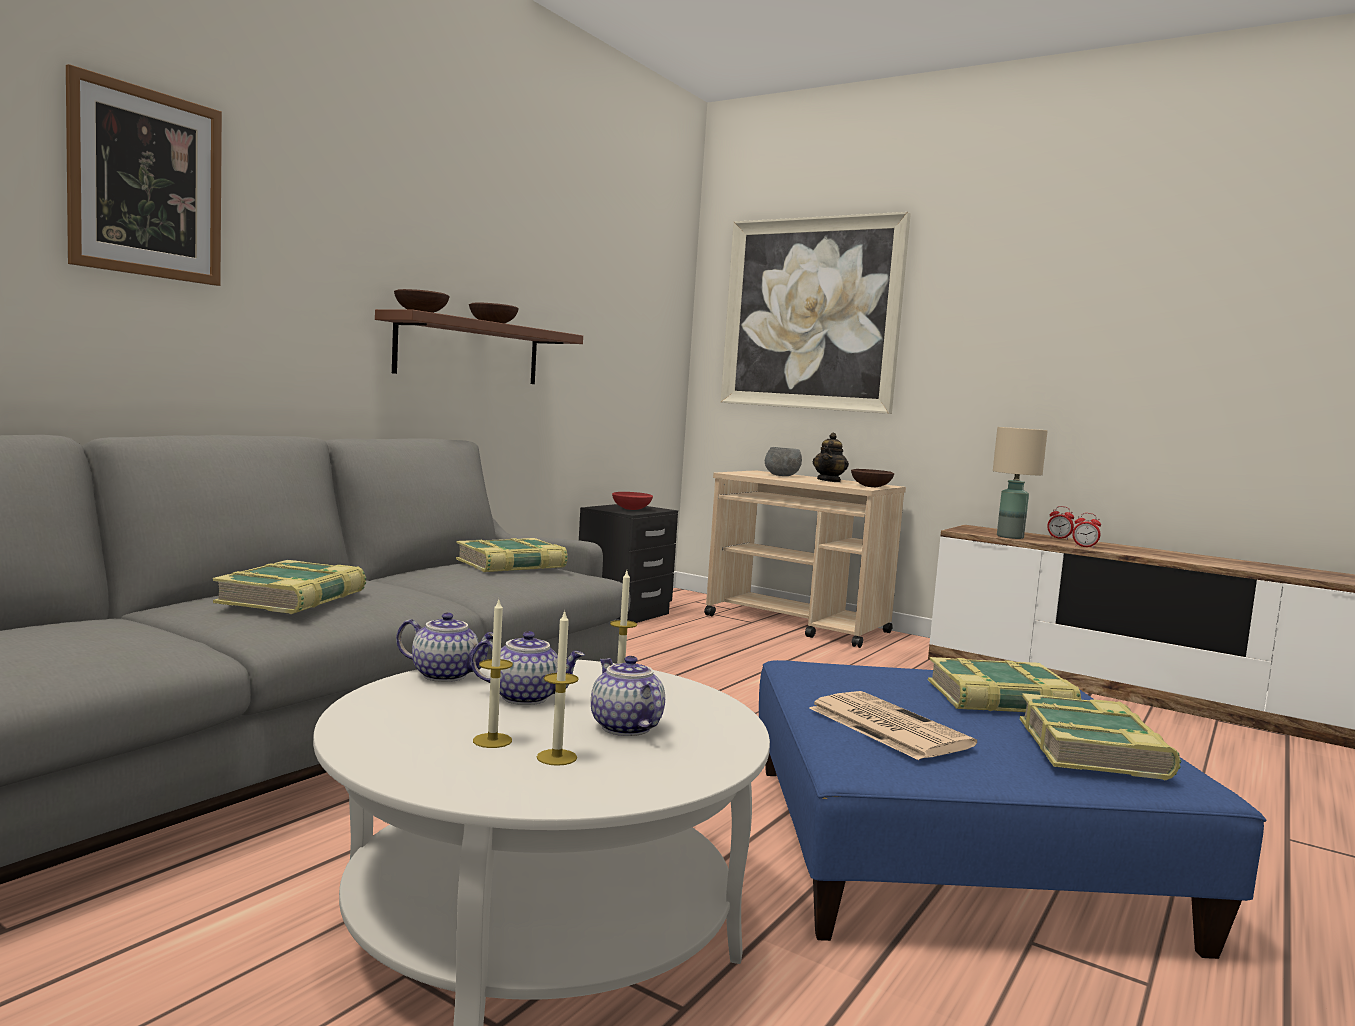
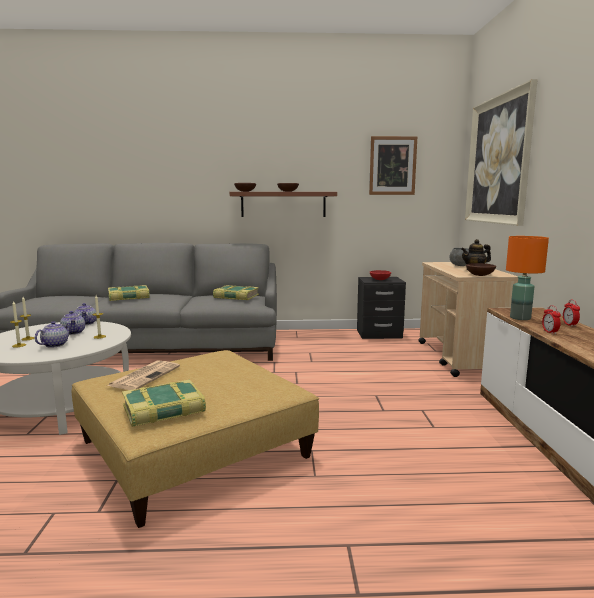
camera: 55 degrees right, 5 degrees up
(147, 183) = (141, 162): picture -> picture (392, 166)
(951, 849) = (193, 449): blue ottoman -> beige ottoman
(1000, 699) = (221, 386): book -> none
(1011, 537) = (520, 318): beige table lamp -> orange table lamp

